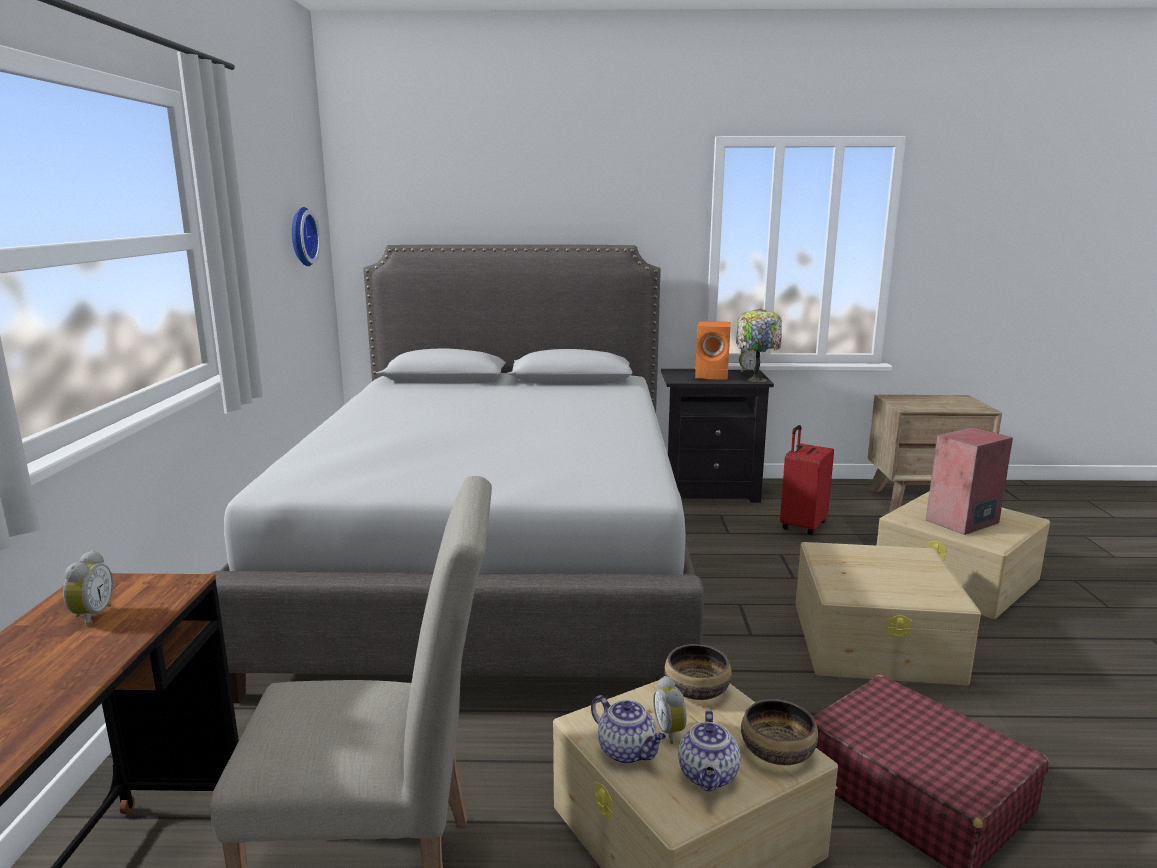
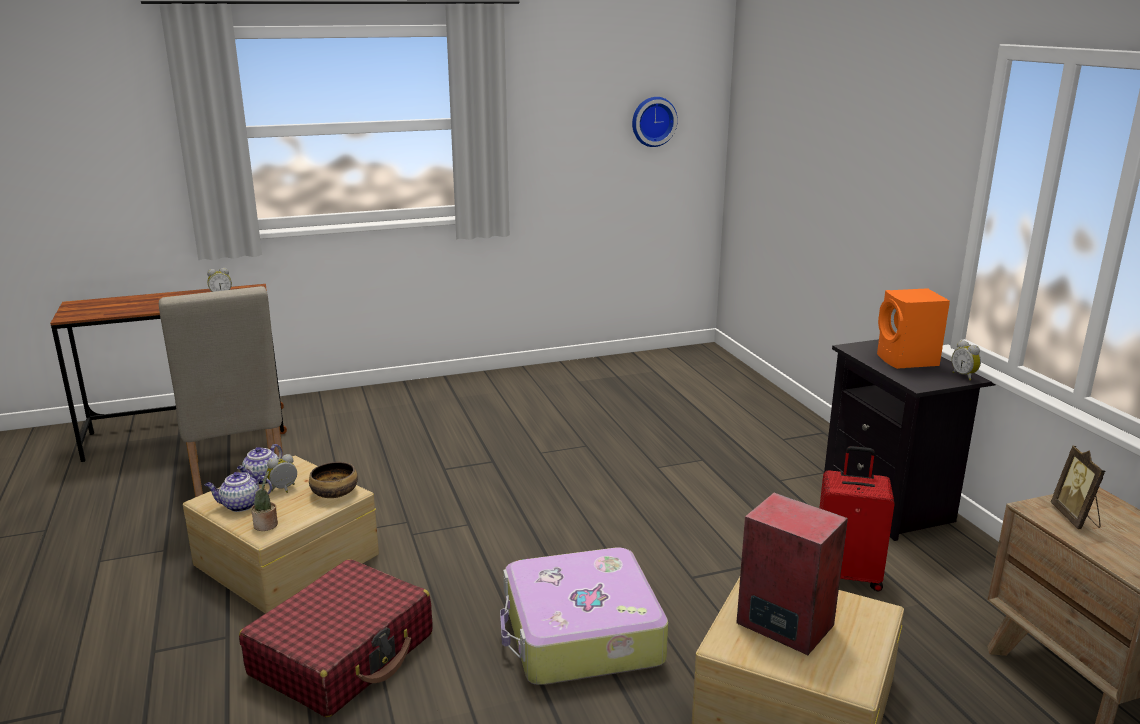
camera: 70 degrees right, 5 degrees up
(496, 561) = (603, 430): grey bed -> none
(756, 379) = (926, 382): table lamp -> none
(777, 752) = (267, 525): bowl -> potted plant
(876, 641) = (580, 635): beige storage box -> suitcase
(917, 405) = (1076, 518): none -> picture frame

